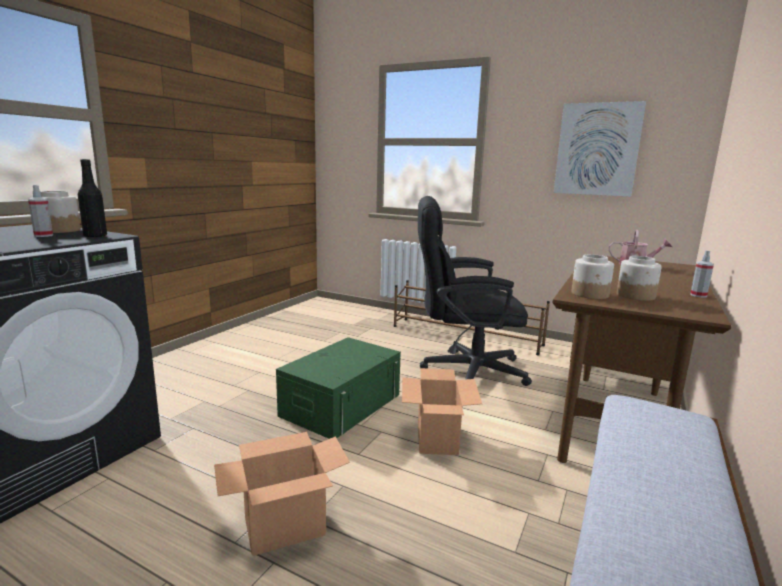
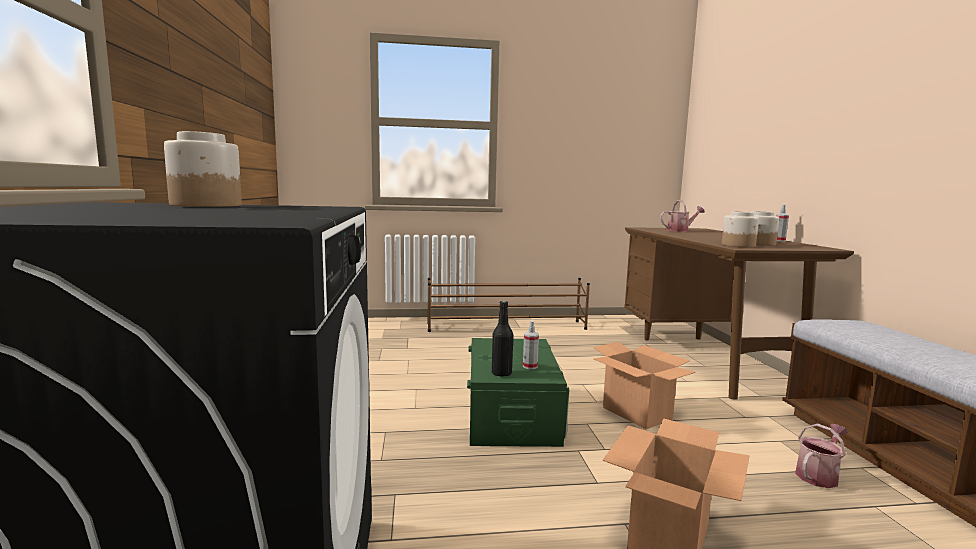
camera: 35 degrees left, 5 degrees down
(43, 235) = (232, 208): spray bottle -> spray bottle (530, 366)
(95, 236) = (318, 207): black bottle -> black bottle (501, 373)
(463, 370) = (556, 354): black office chair -> none
(502, 554) = (818, 475): none -> watering can
(597, 149) = (601, 136): picture -> none

